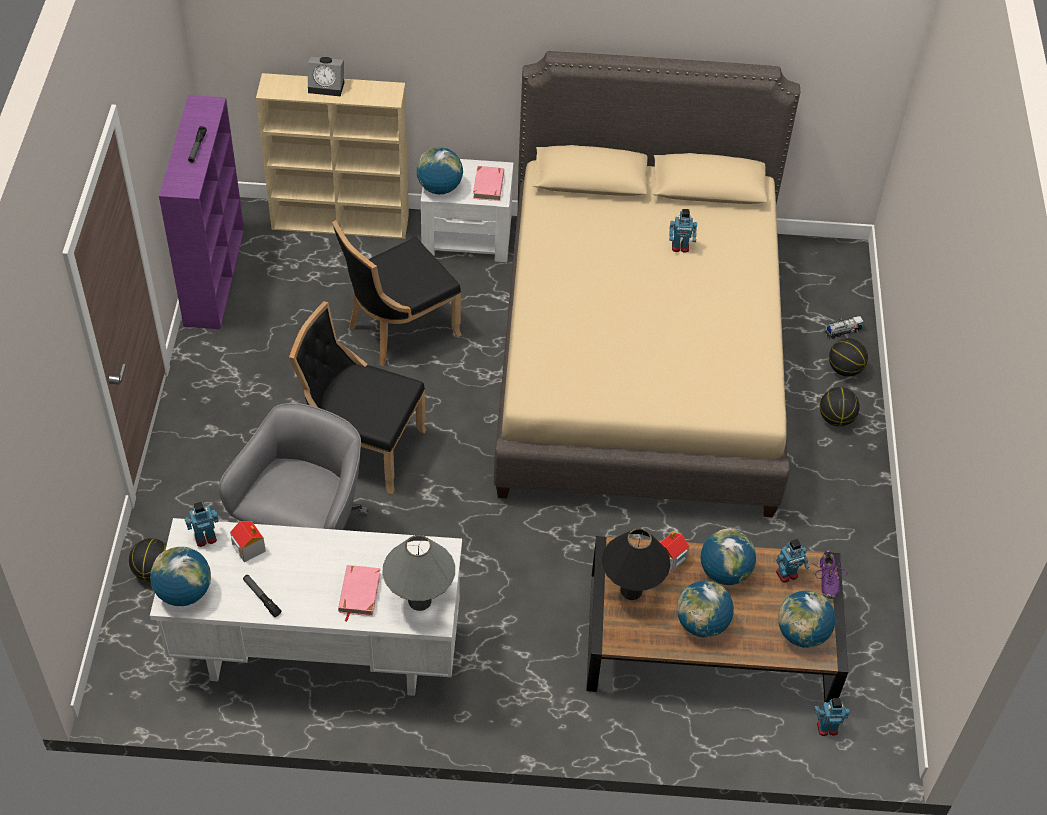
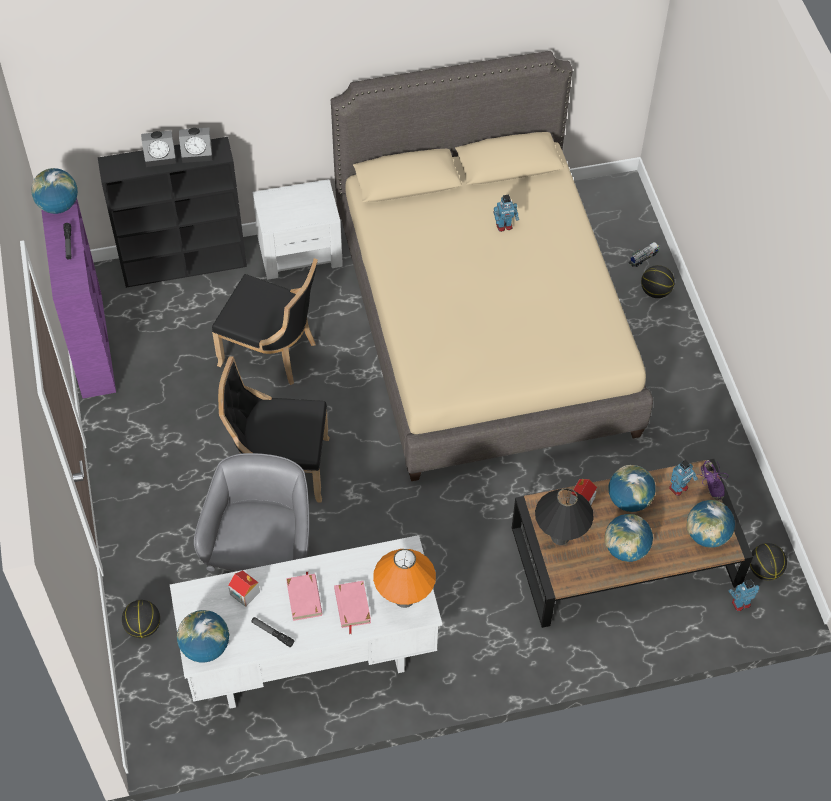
camera: 15 degrees left, 5 degrees up
(205, 537) = (204, 594): toy robot -> none
(342, 221) = (185, 264): beige bookcase -> black bookcase
(367, 91) = (198, 153): none -> alarm clock
(398, 330) = (272, 352): black chair -> black chair turned 105 degrees counterclockwise
(419, 600) = (404, 598): grey table lamp -> orange table lamp
(439, 188) = (274, 219): globe -> globe (58, 206)
(488, 186) = (316, 206): pink book -> pink book (304, 598)
(836, 418) = (662, 337): basketball -> basketball (764, 570)

